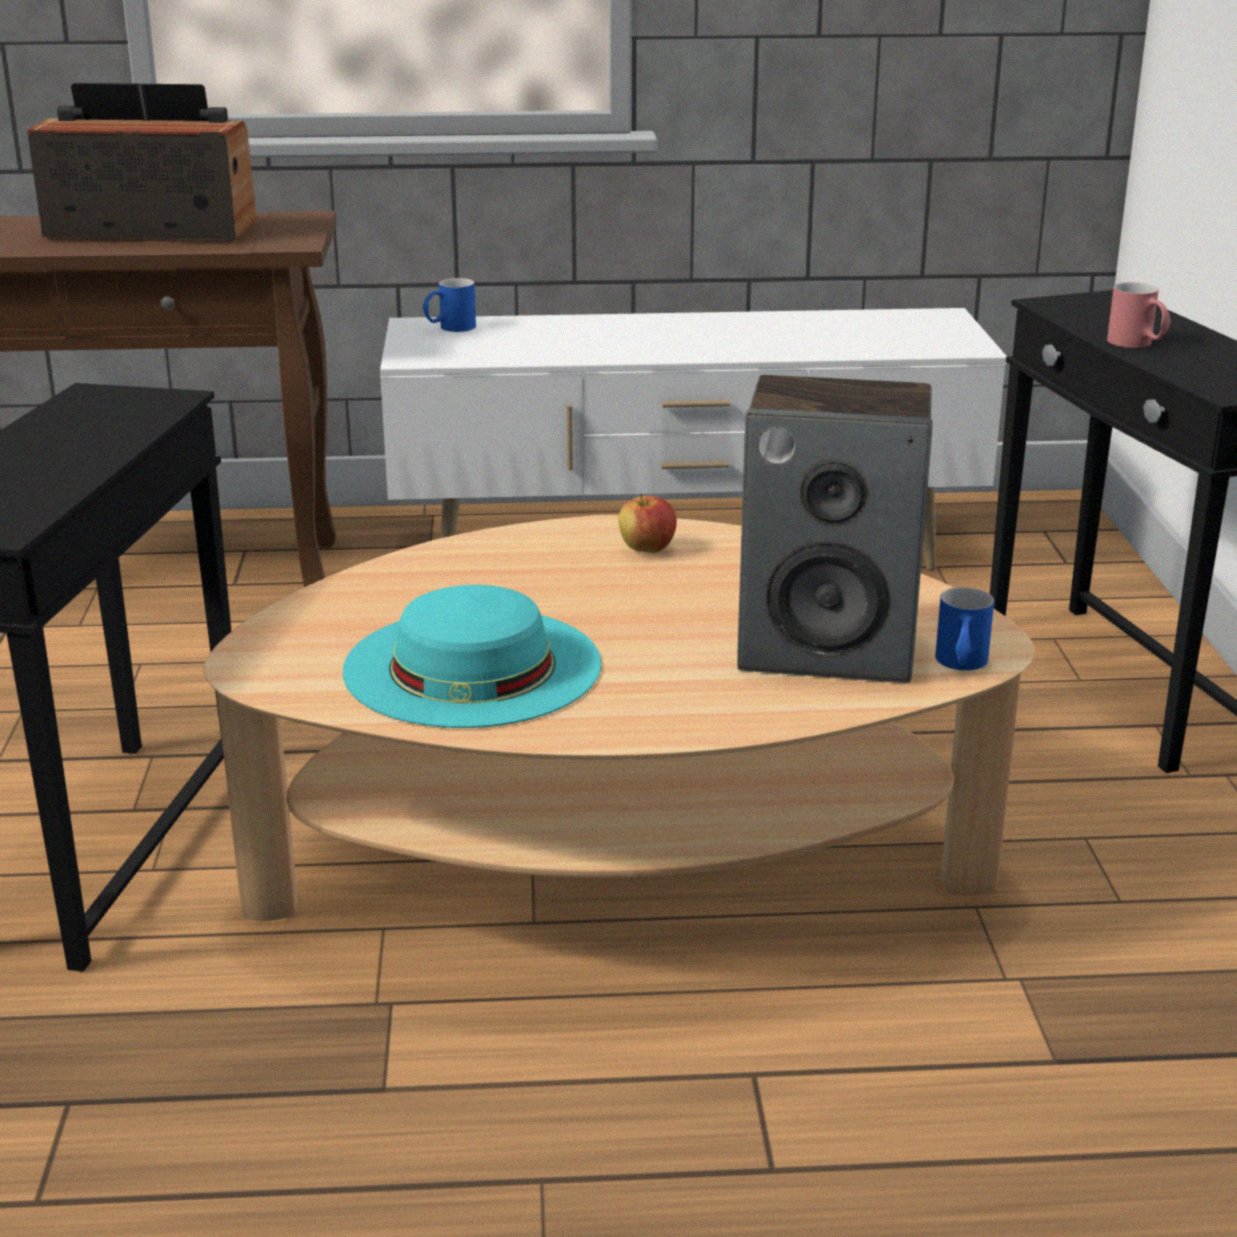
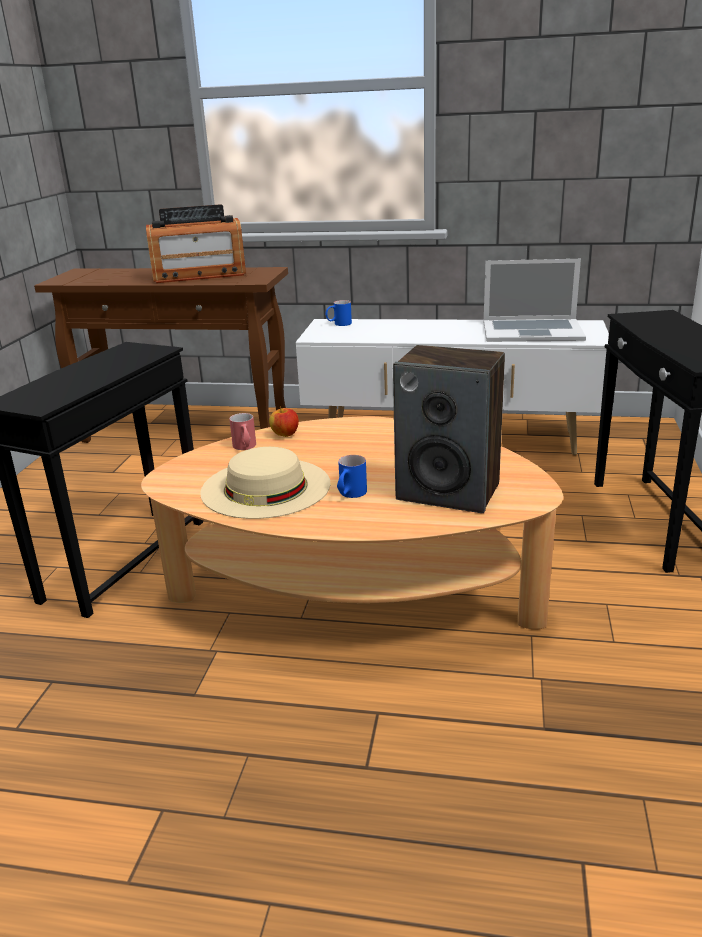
camera: 15 degrees right, 0 degrees up
(152, 230) = (199, 275): radio -> radio turned 150 degrees clockwise
(472, 666) = (265, 487): turquoise hat -> beige hat
(647, 549) = (383, 434): apple -> apple (285, 434)
(844, 332) = (532, 331): none -> laptop
(961, 665) = (516, 506): blue mug -> blue mug (350, 495)
(1137, 345) = (664, 338): red mug -> red mug (245, 448)

